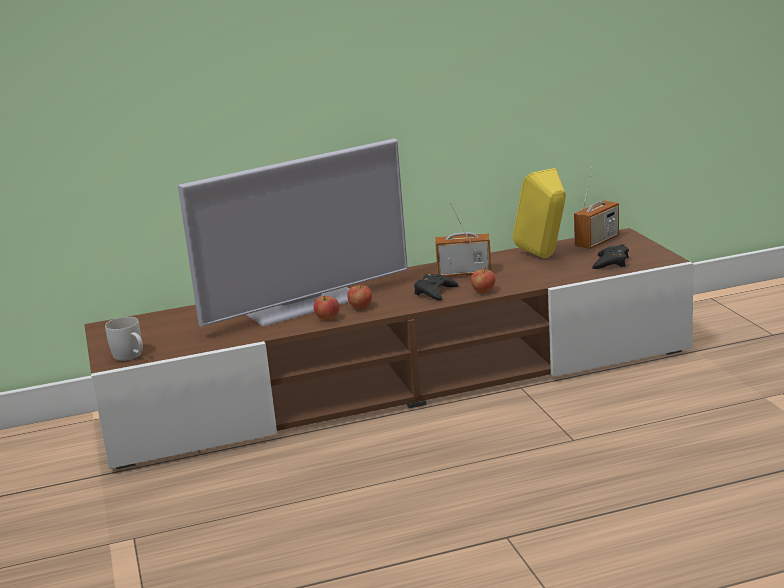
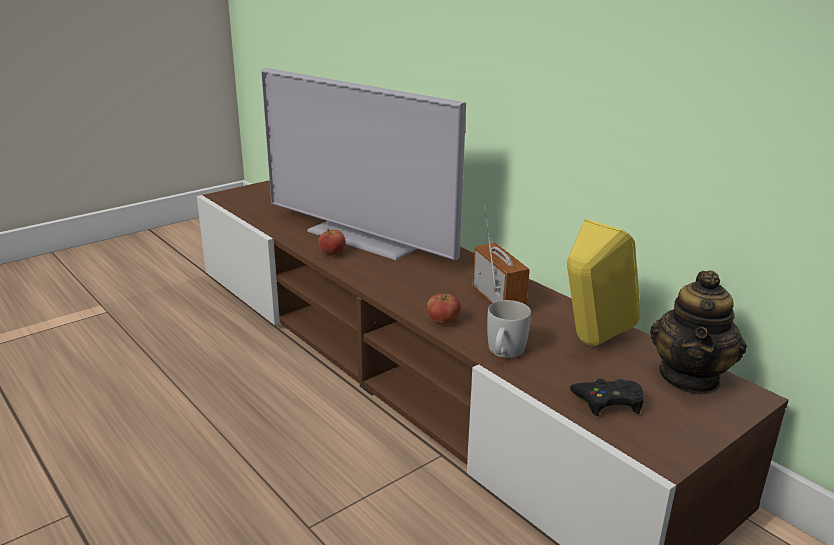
camera: 65 degrees right, 5 degrees up
(131, 356) = (233, 199): white mug -> white mug (504, 353)
(360, 307) = (367, 263): apple -> none
(435, 292) = (428, 293): black game controller -> none
(597, 242) = (690, 377): radio -> teapot

